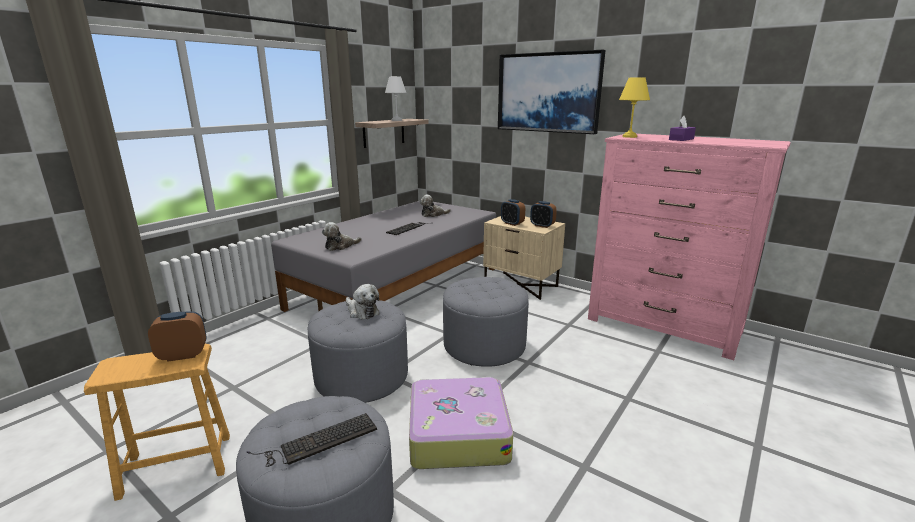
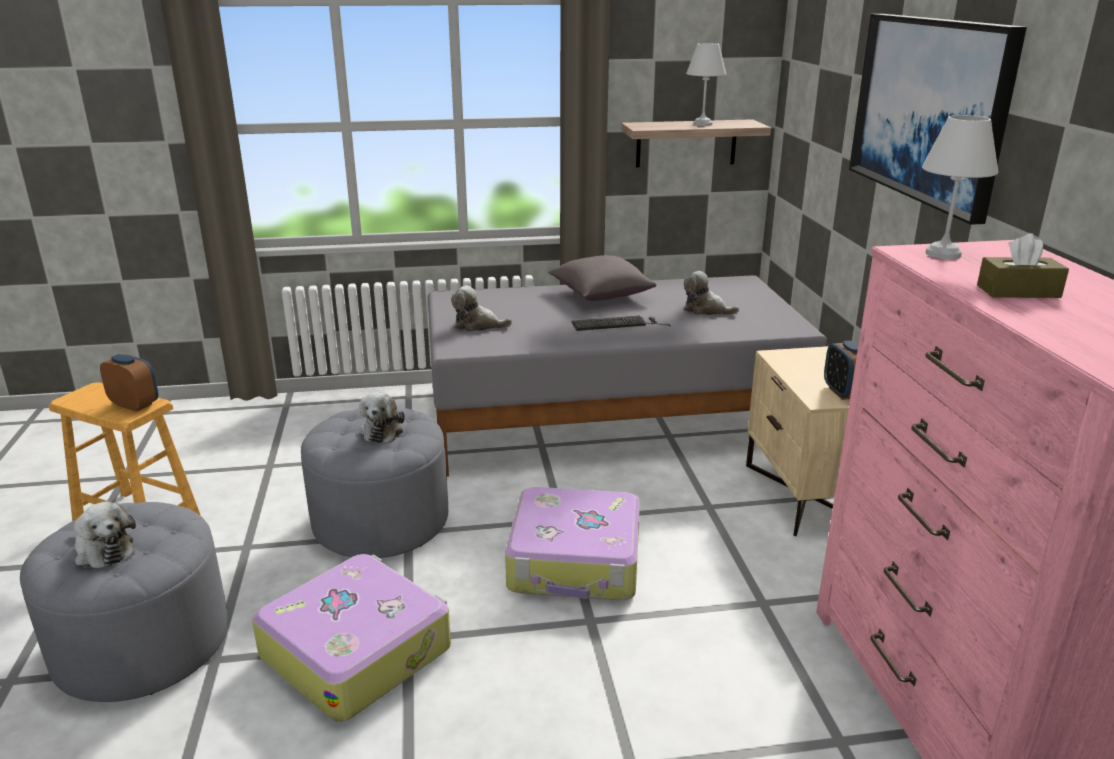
camera: 45 degrees right, 5 degrees up
(317, 441) = (103, 550): keyboard -> plush toy
(373, 220) = (600, 295): none -> grey pillow
(484, 345) = (576, 562): grey ottoman -> suitcase
(512, 223) = (797, 369): alarm clock -> none
(629, 136) = (944, 254): yellow table lamp -> white table lamp
(681, 139) = (1018, 291): purple tissue box -> brown tissue box

